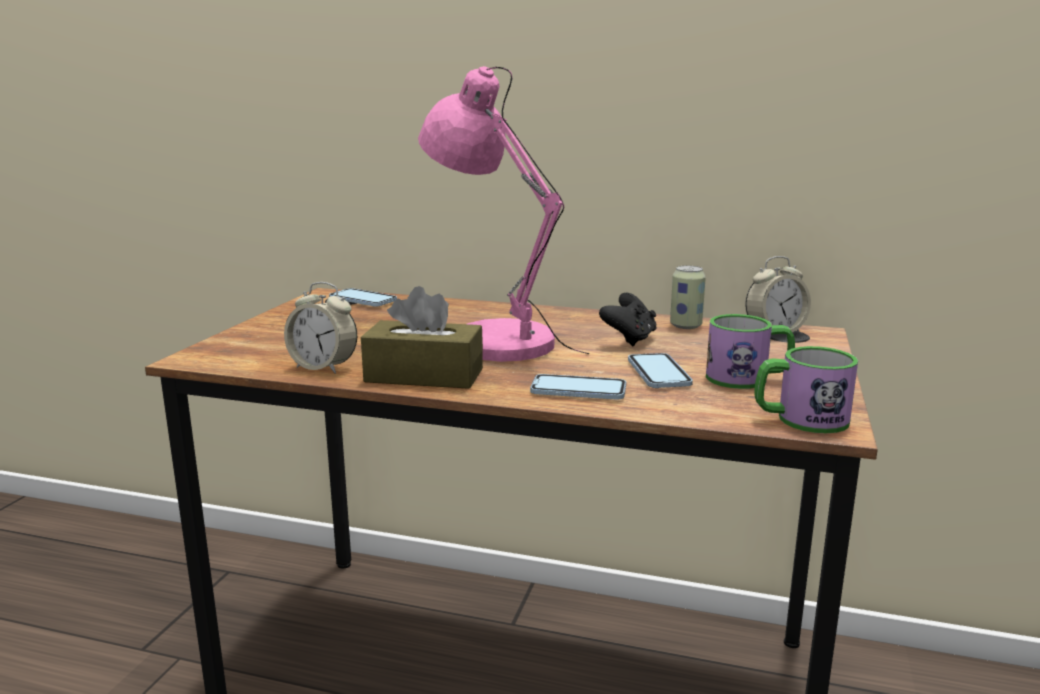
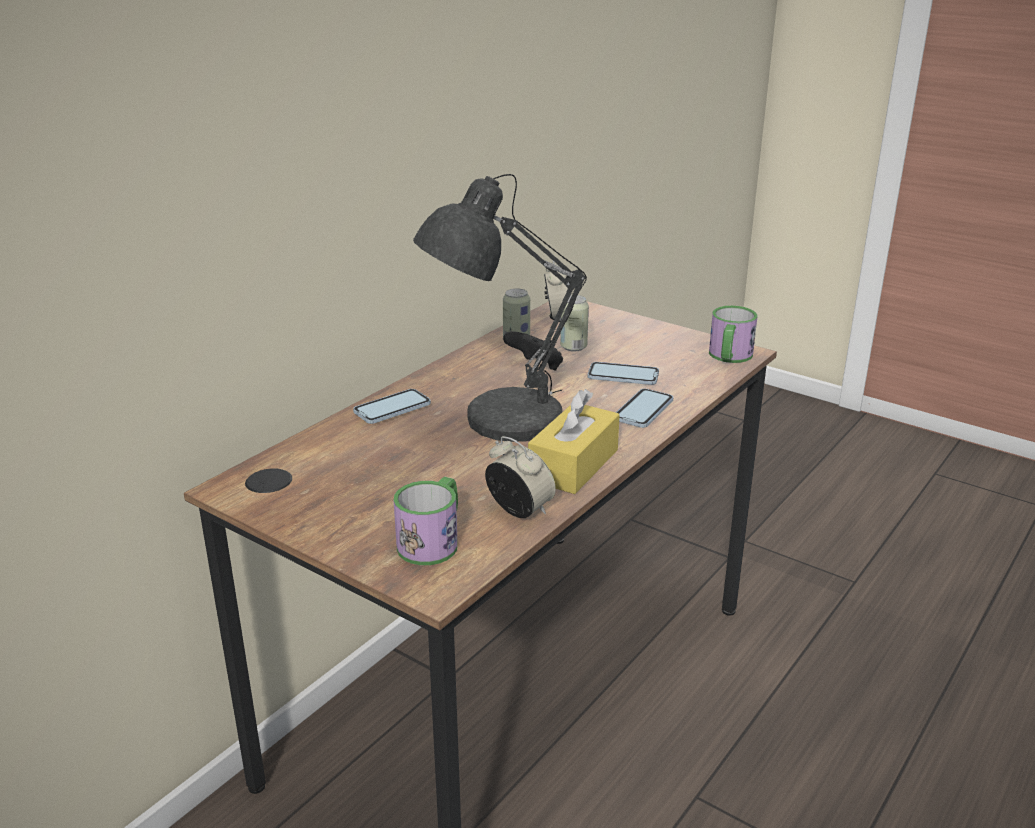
camera: 70 degrees left, 10 degrees up
(323, 367) = (519, 511): alarm clock -> alarm clock turned 90 degrees counterclockwise
(363, 300) = (288, 467): phone -> phone (392, 408)
(424, 375) = (573, 465): brown tissue box -> yellow tissue box
(495, 342) = (501, 421): pink table lamp -> grey table lamp
(704, 347) = (573, 347): none -> can
(748, 378) = (650, 351): mug -> mug (433, 541)

